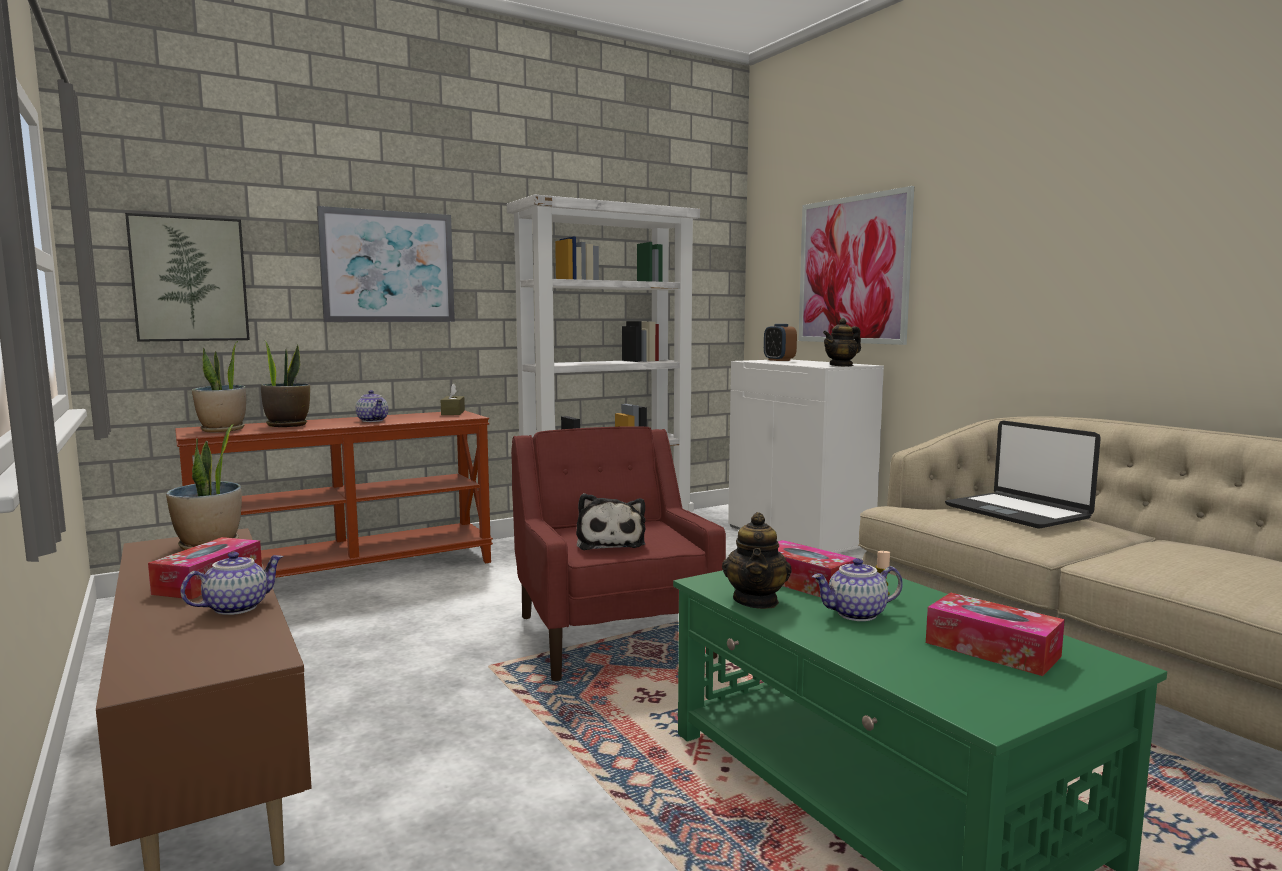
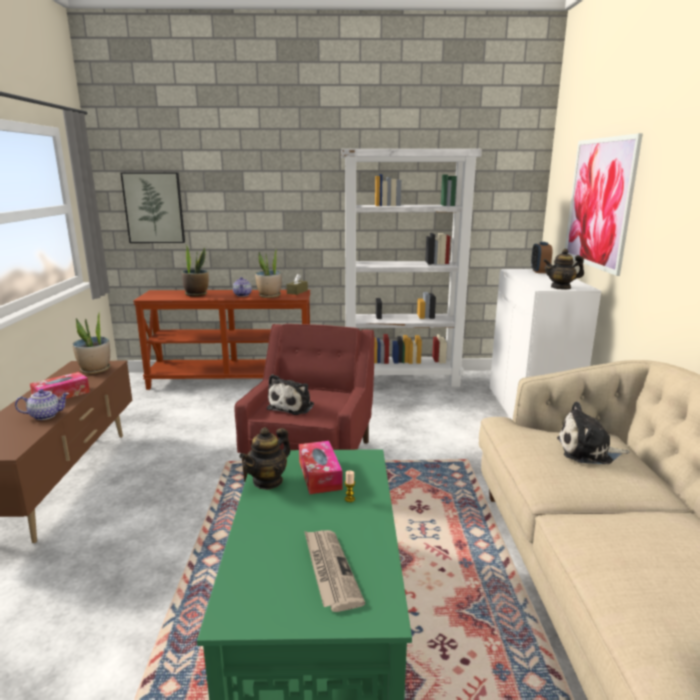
camera: 30 degrees right, 10 degrees up
(223, 430) = (162, 295): potted plant -> potted plant (269, 296)
(388, 267) = (263, 197): picture -> none
(856, 614) = (303, 511): teapot -> none
(992, 649) = (329, 570): tissue box -> newspaper
(1017, 512) = (588, 451): laptop -> plush toy

